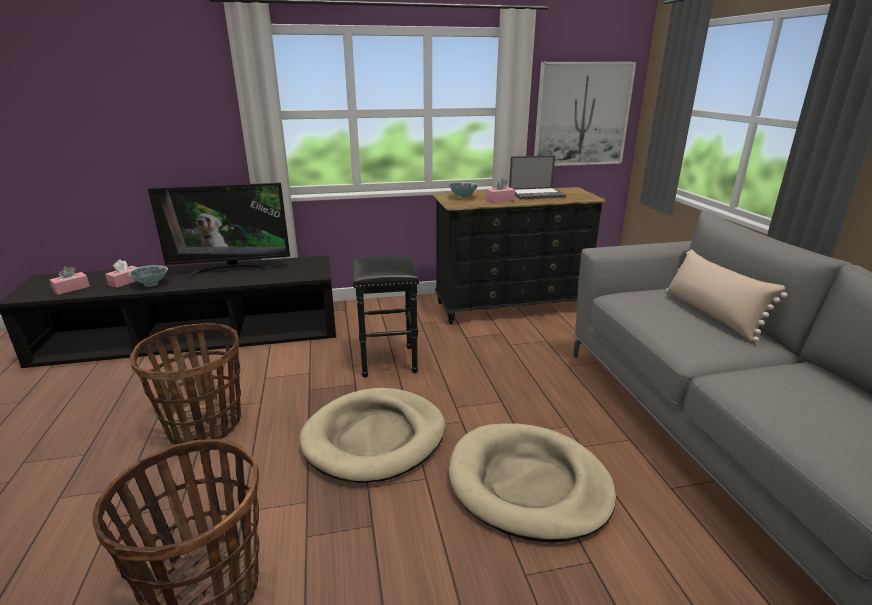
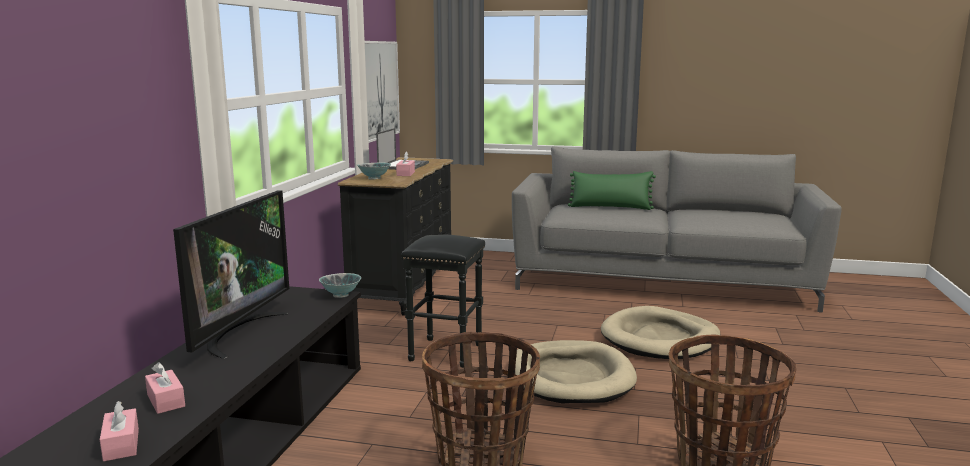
camera: 65 degrees left, 10 degrees down
(151, 284) = (214, 382): bowl -> bowl (341, 296)
(711, 315) = (610, 207): beige pillow -> green pillow

